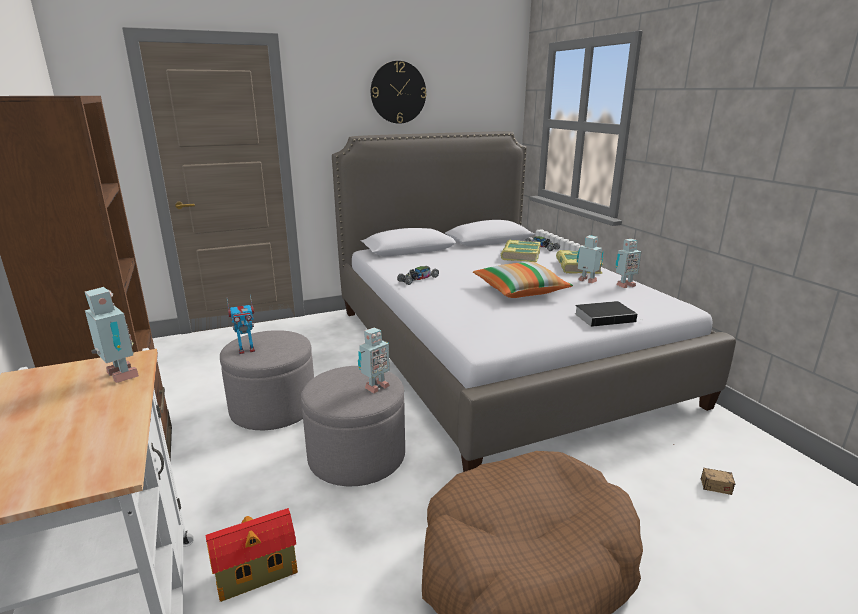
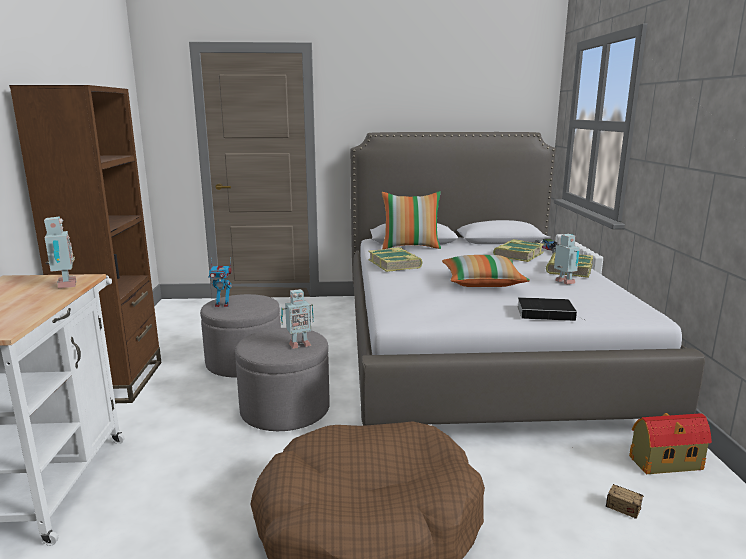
camera: 20 degrees right, 5 degrees down
(254, 574) = (150, 473): toy house -> toy house (664, 463)
(398, 92) = (420, 93): wall clock -> none
(413, 256) = (411, 247): none -> pillow
(418, 279) = (395, 264): toy car -> book
(624, 285) = (602, 290): toy robot -> none

